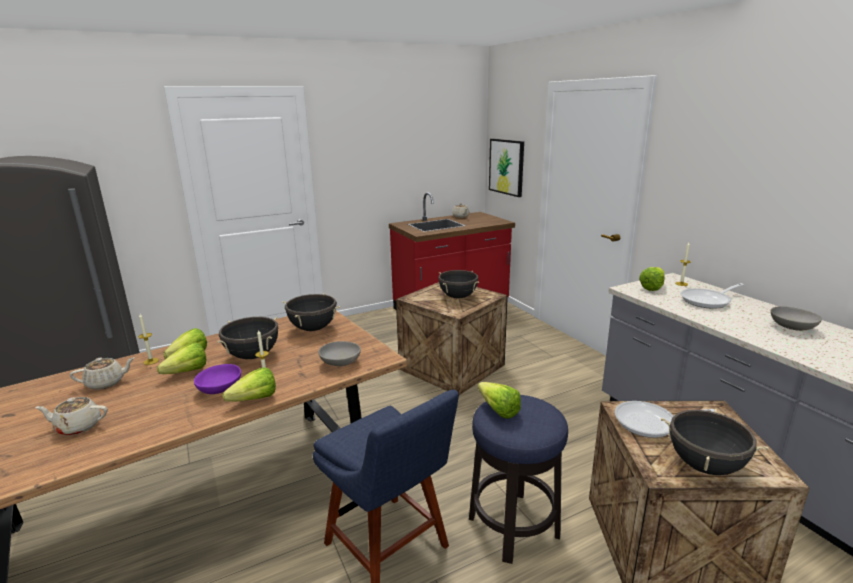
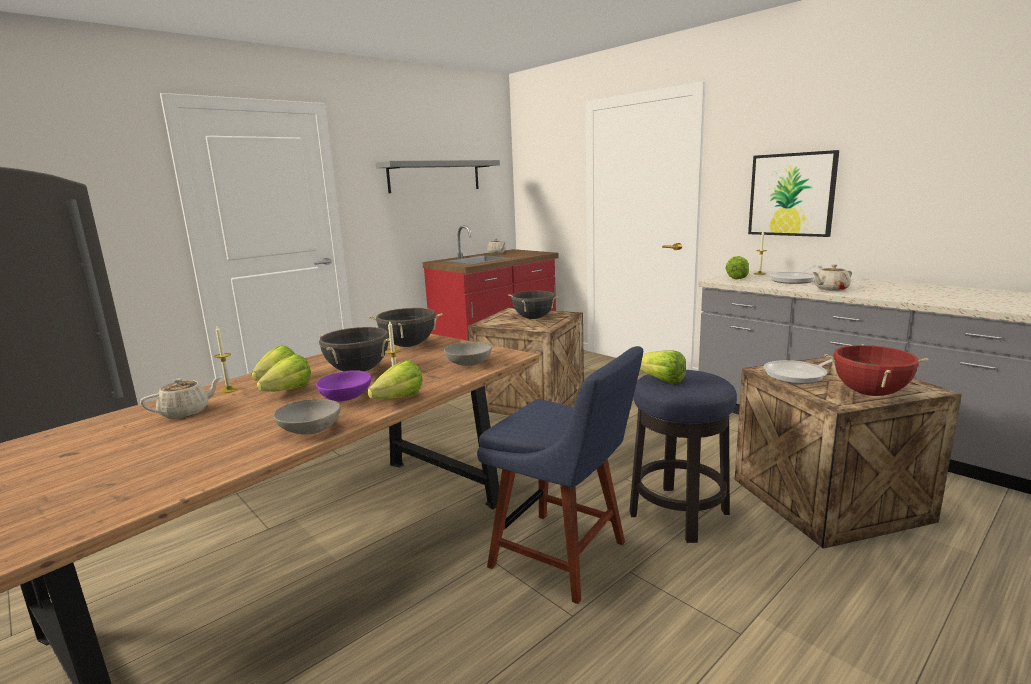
camera: 15 degrees left, 5 degrees down
(78, 427) = (187, 448): beige teapot -> beige teapot (830, 289)
(405, 146) = (434, 176): none -> grey shelf
(506, 167) = (541, 196): picture -> picture (791, 194)
(704, 466) = (870, 393): black cooking pot -> red cooking pot
(791, 327) = (879, 286): grey bowl -> grey bowl (311, 430)

